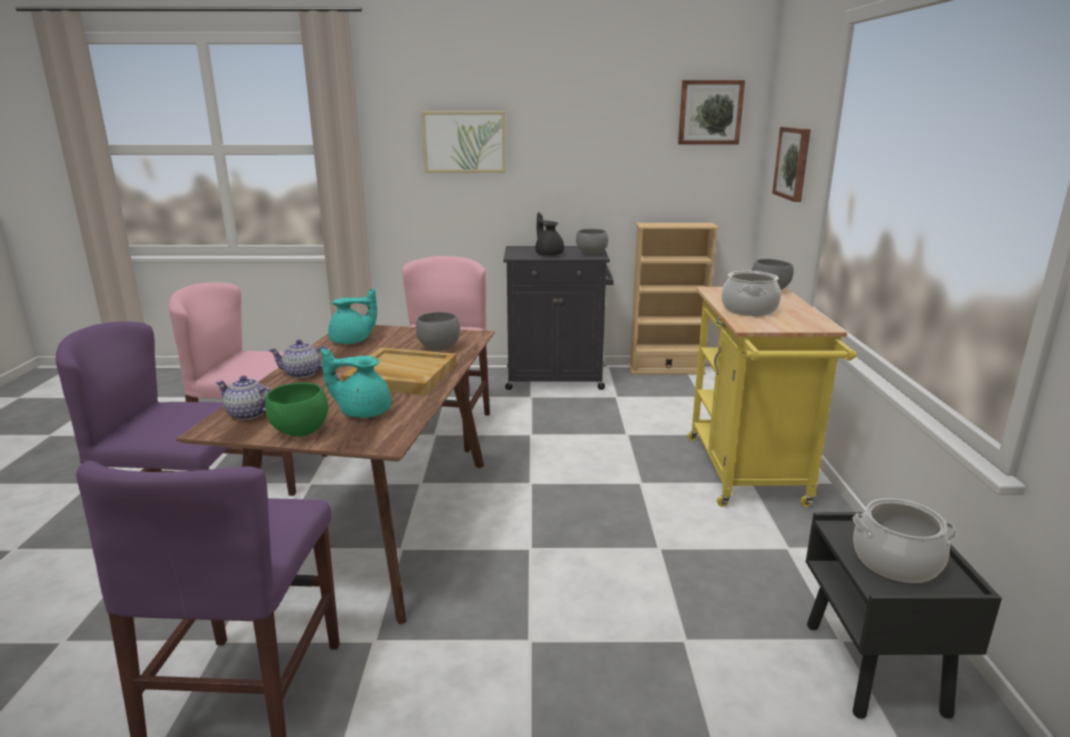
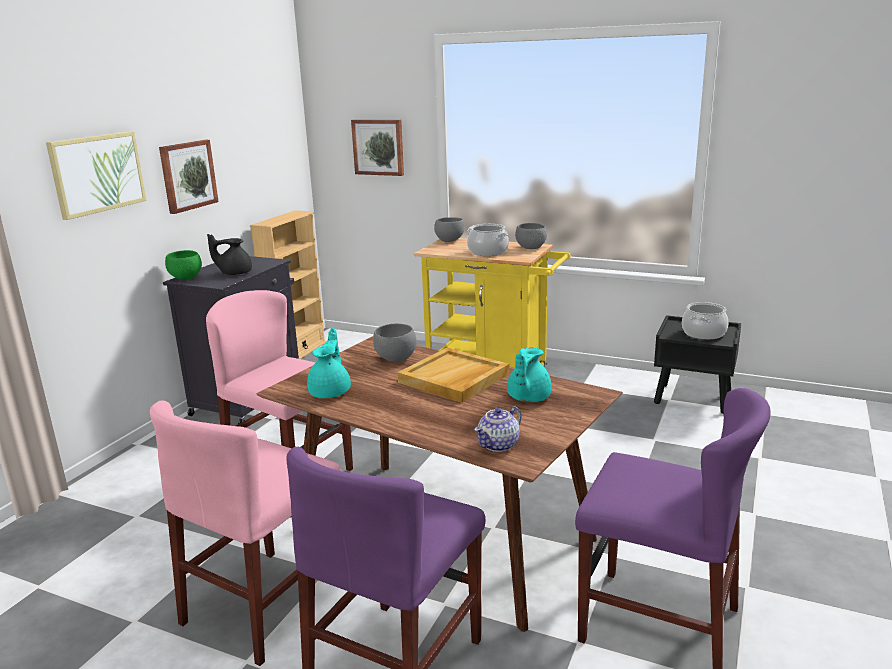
camera: 65 degrees left, 0 degrees up
(301, 432) = (555, 423): green bowl -> green bowl (187, 278)
(303, 373) = (408, 418): teapot -> none
(592, 254) = (263, 261): grey bowl -> grey bowl (531, 248)
(710, 112) = (275, 113): picture -> picture (187, 175)

